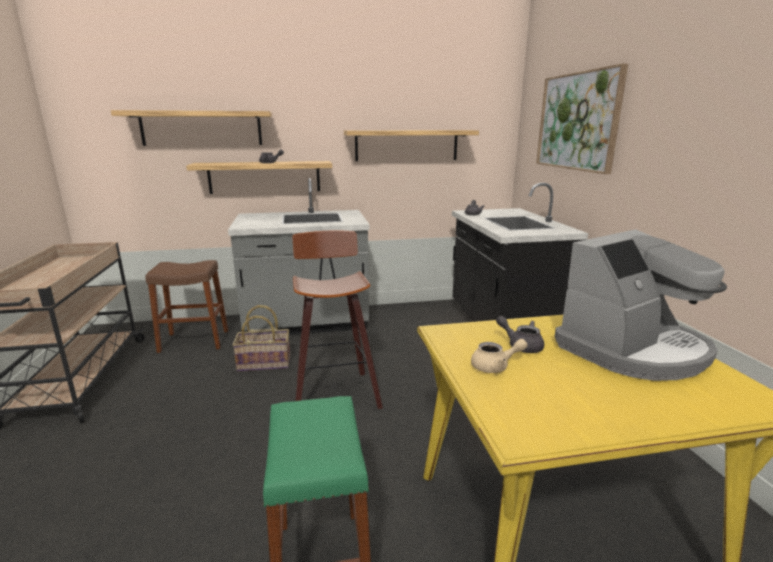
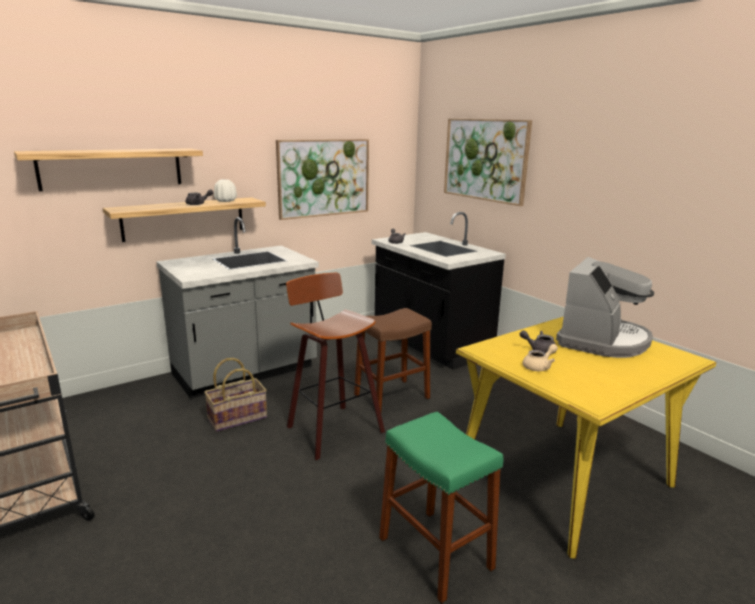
camera: 25 degrees left, 0 degrees up
(194, 341) = (133, 413): brown stool -> brown stool (392, 396)
(298, 162) = (225, 201): none -> white vase
(406, 145) = (324, 178): shelf -> picture

